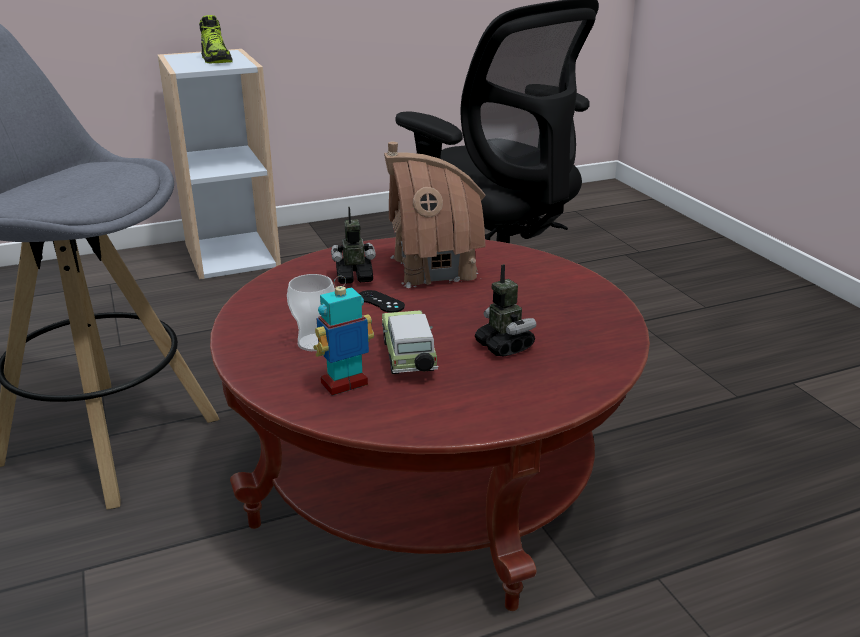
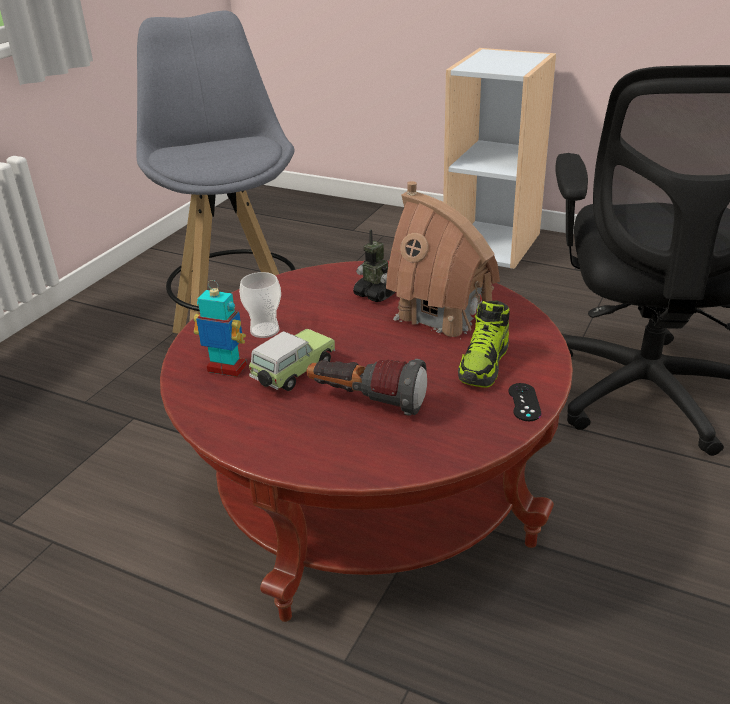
camera: 50 degrees right, 5 degrees up
(216, 60) = (508, 62): shoe -> shoe (484, 365)
(380, 302) = (357, 321): black game controller -> black game controller (524, 402)
(504, 346) = (366, 402): toy robot -> flashlight

